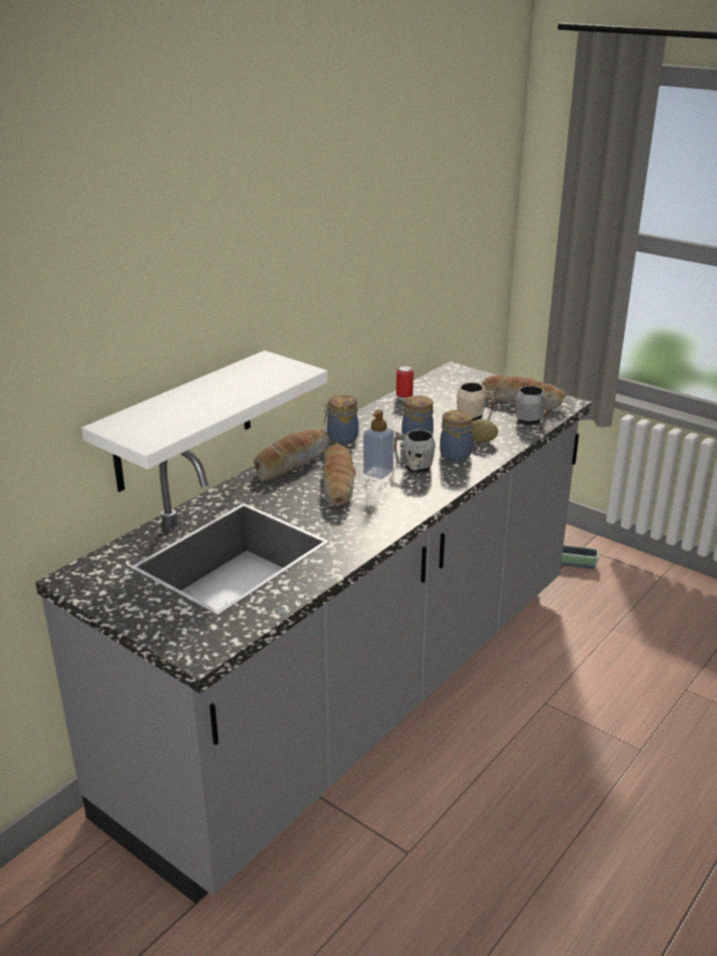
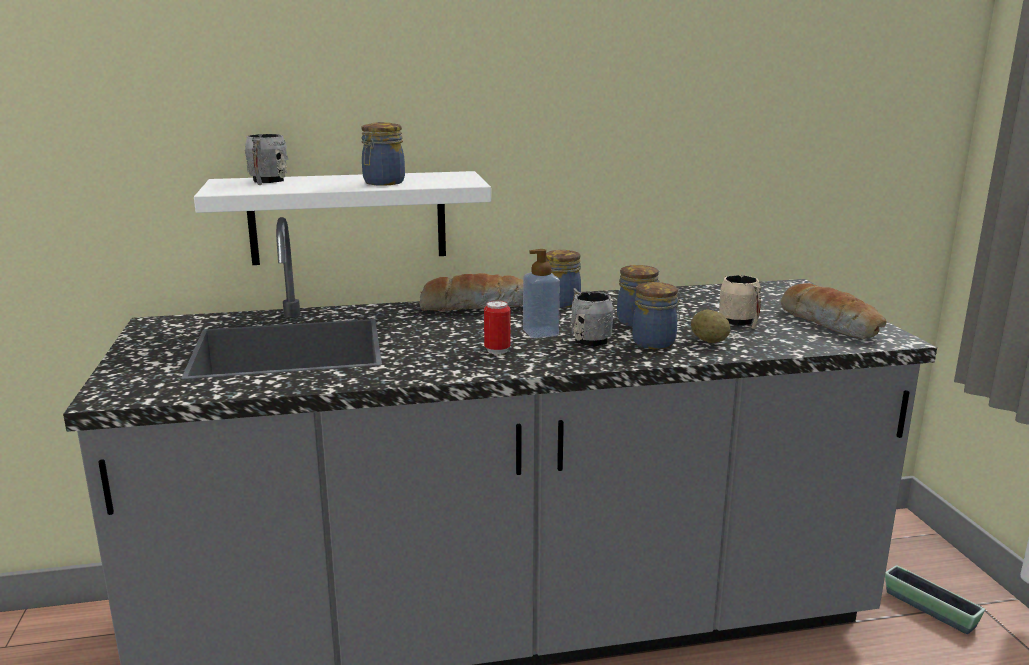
camera: 40 degrees right, 10 degrees down
(244, 389) = (382, 183): none -> jar
(339, 485) = (483, 331): bread -> none
(404, 397) = (690, 291): can -> can (497, 350)
(532, 421) = (810, 342): grey mug -> grey mug (266, 181)

